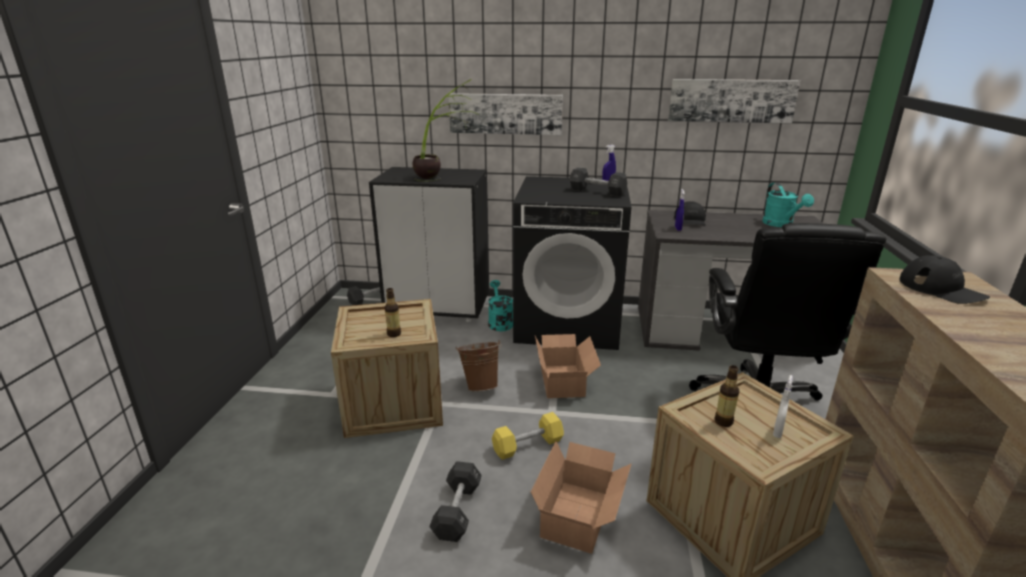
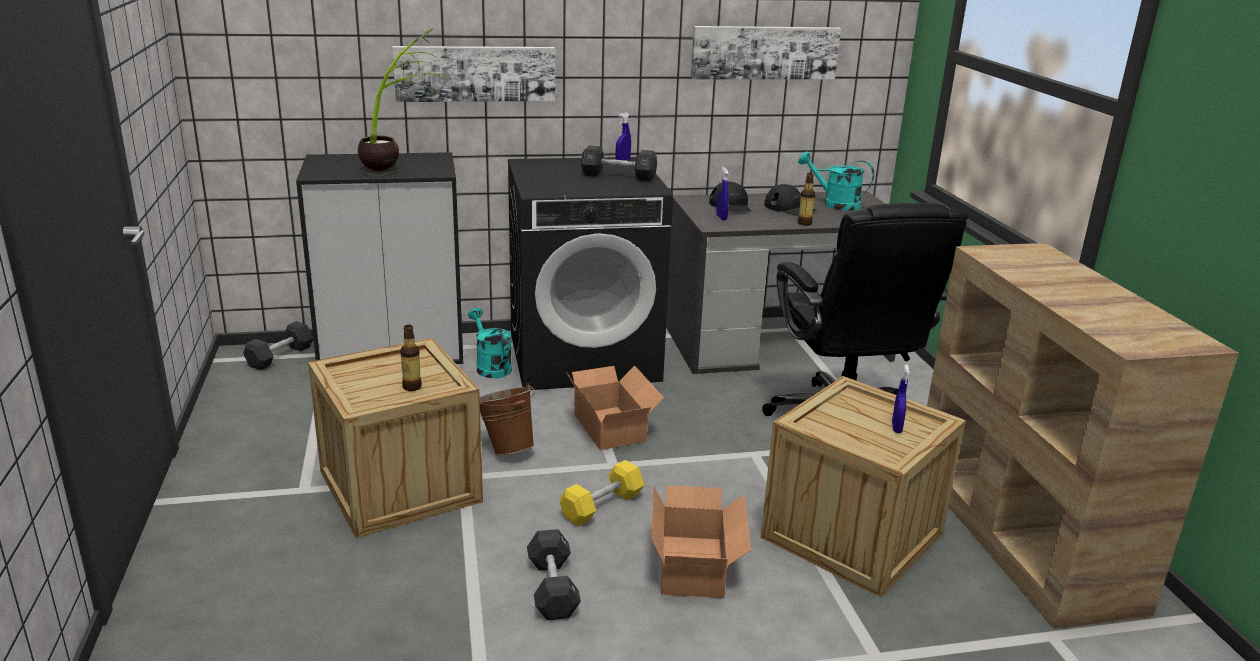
camera: 20 degrees left, 0 degrees up
(723, 421) = (842, 426): bottle -> bottle (804, 223)
(777, 432) = (896, 428): white spray bottle -> blue spray bottle
(781, 224) = (834, 204): turquoise watering can -> turquoise watering can turned 150 degrees clockwise
(941, 289) = (1026, 262): black cap -> black cap (789, 208)

